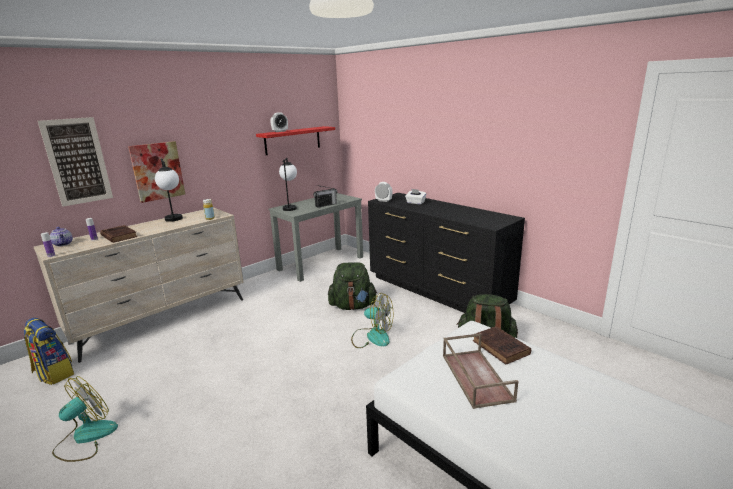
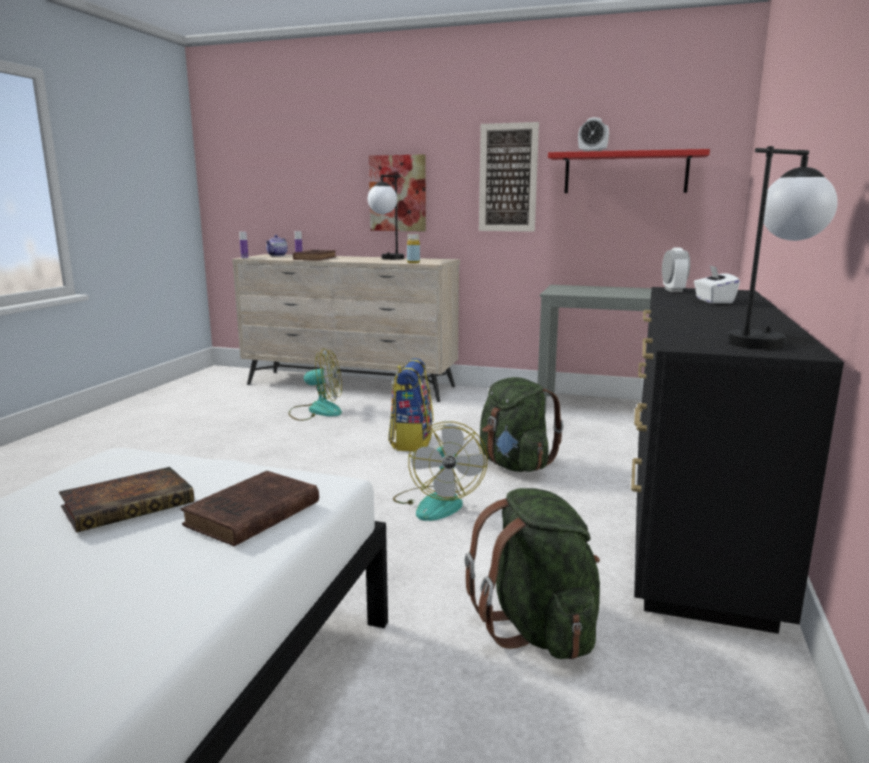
camera: 60 degrees right, 5 degrees down
(54, 374) = (224, 383): backpack -> backpack (411, 441)
(77, 161) = (318, 168): picture -> picture (508, 178)
(85, 438) = (134, 424): fan -> fan (316, 411)
(290, 207) = (576, 288): table lamp -> table lamp (769, 341)
(326, 205) = (628, 295): radio -> none
(475, 377) = (131, 504): brown tray -> book

